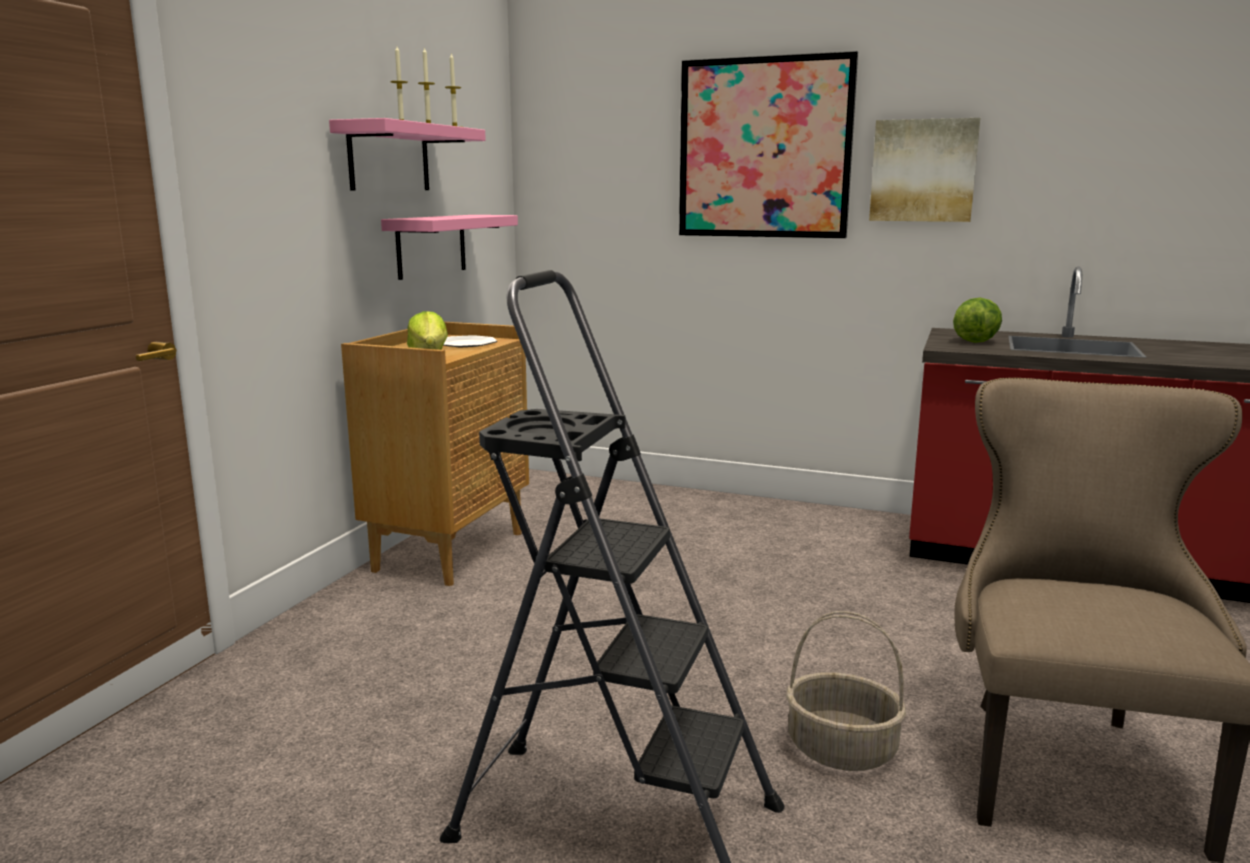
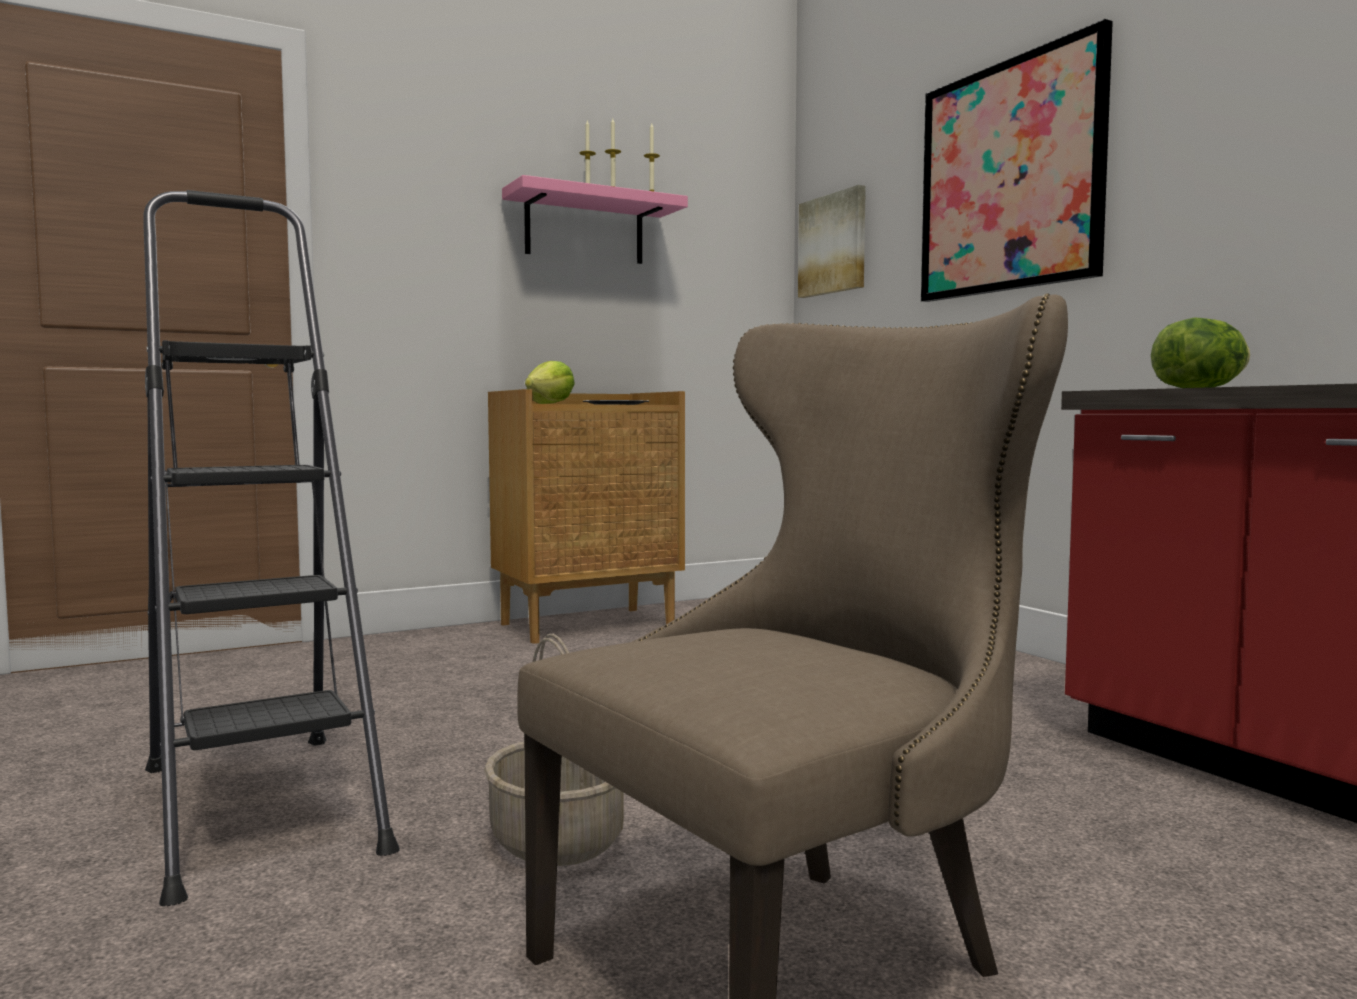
camera: 40 degrees right, 10 degrees down
(431, 245) = (643, 319): pink shelf -> none
(923, 171) = (1200, 160): picture -> picture (833, 244)

